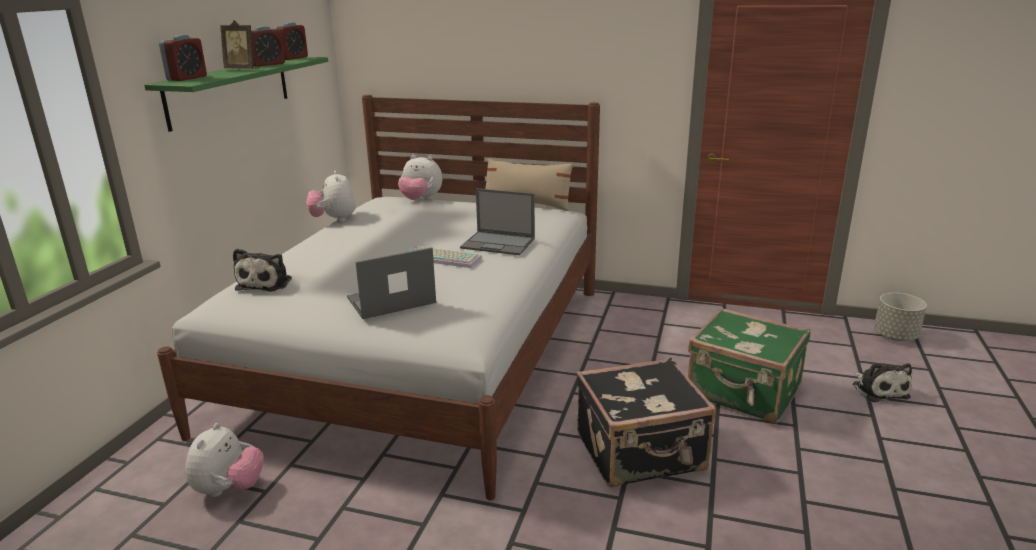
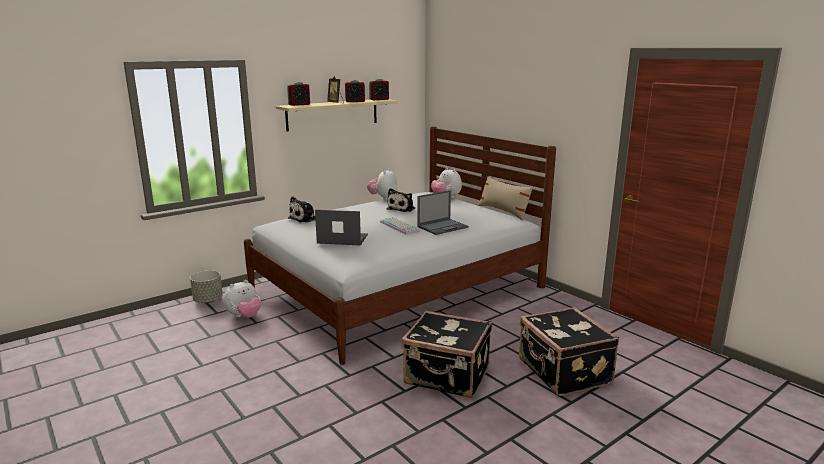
camera: 35 degrees right, 5 degrees down
(230, 91) = (333, 114): green shelf -> beige shelf
(499, 243) = (443, 227): laptop -> laptop turned 90 degrees counterclockwise
(743, 393) = (562, 372): green suitcase -> black suitcase
(878, 390) = (676, 409): plush toy -> plush toy (402, 209)
(895, 336) = (756, 384): grey planter -> grey planter (208, 300)

